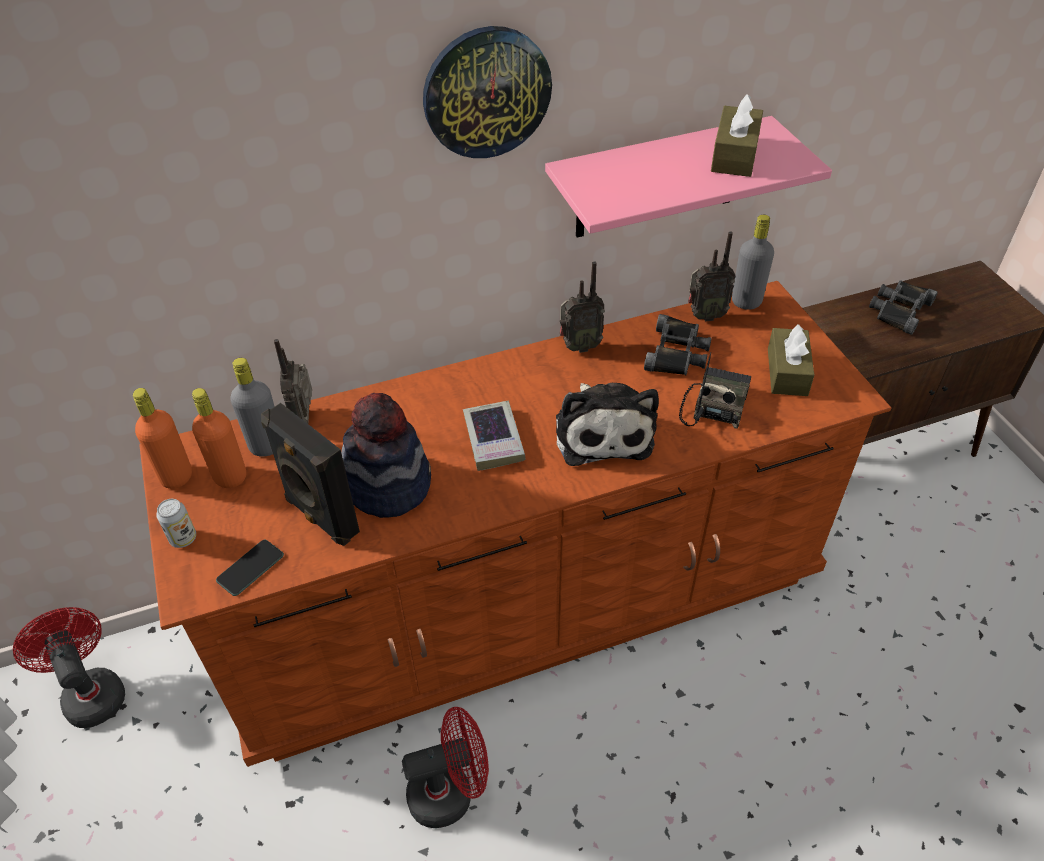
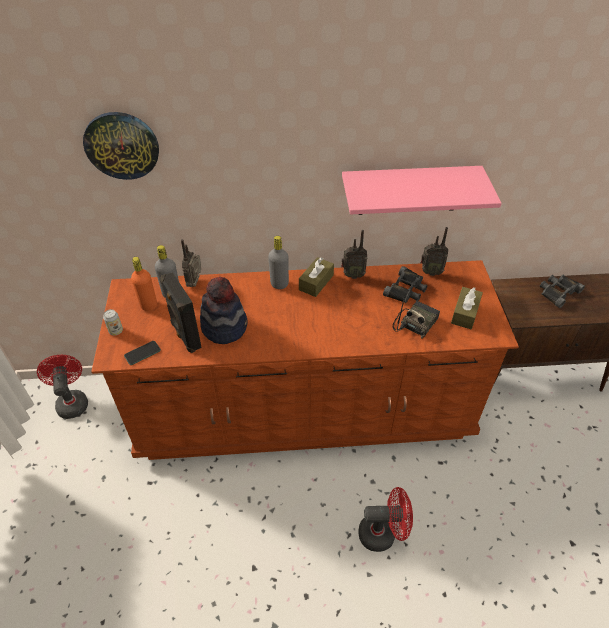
camera: 15 degrees right, 0 degrees up
(176, 476) = (123, 299): orange bottle -> none
(450, 792) = (231, 499): red fan -> red fan (383, 533)
(486, 92) = (310, 129): wall clock -> wall clock (122, 145)
(493, 439) = (287, 315): book -> none
(602, 431) = (347, 323): plush toy -> none
(734, 155) = (449, 185): brown tissue box -> brown tissue box (316, 282)
(746, 302) = (458, 269): grey bottle -> grey bottle (279, 284)

